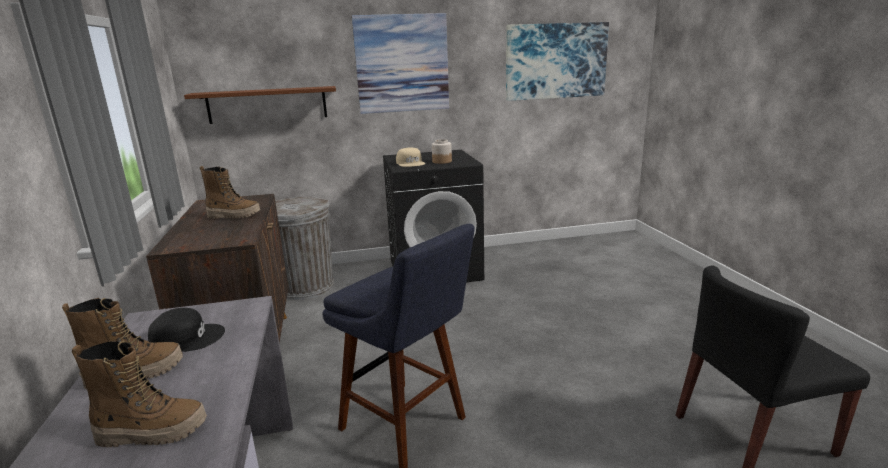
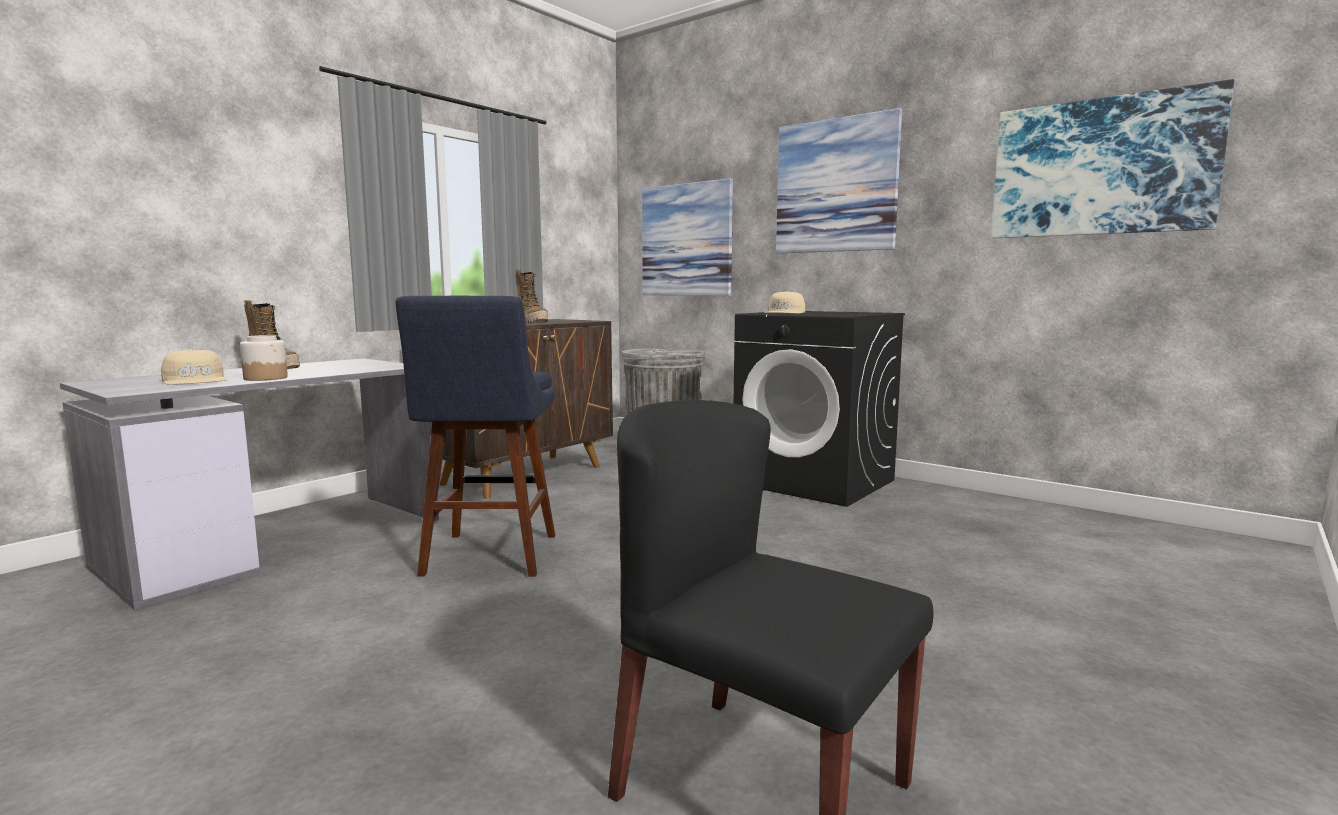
camera: 50 degrees right, 10 degrees down
(152, 432) = (196, 380): boot -> beige cap
(187, 338) = (333, 367): black cap -> none
(267, 105) = (686, 240): brown shelf -> picture
(441, 161) = (822, 314): jar -> jar (266, 378)

